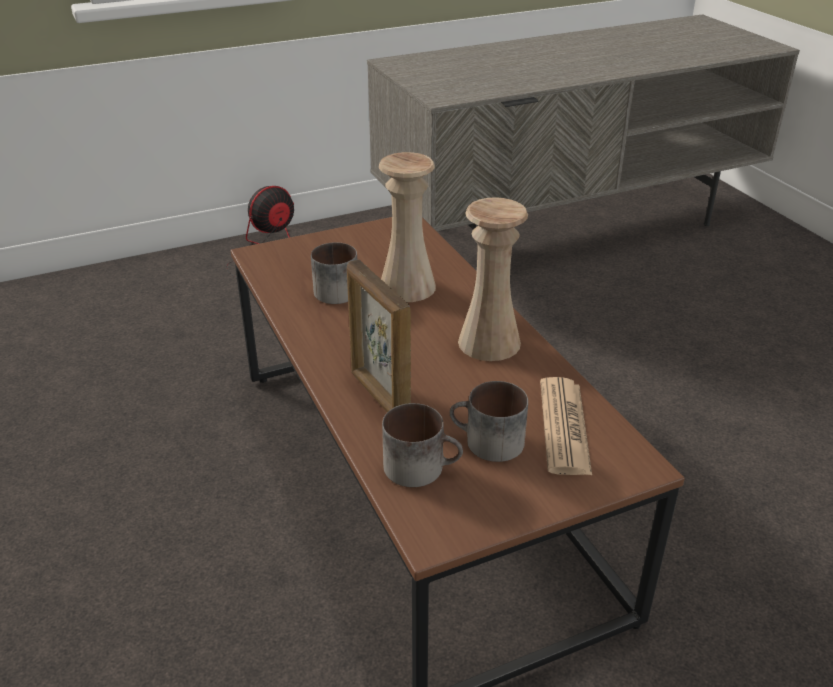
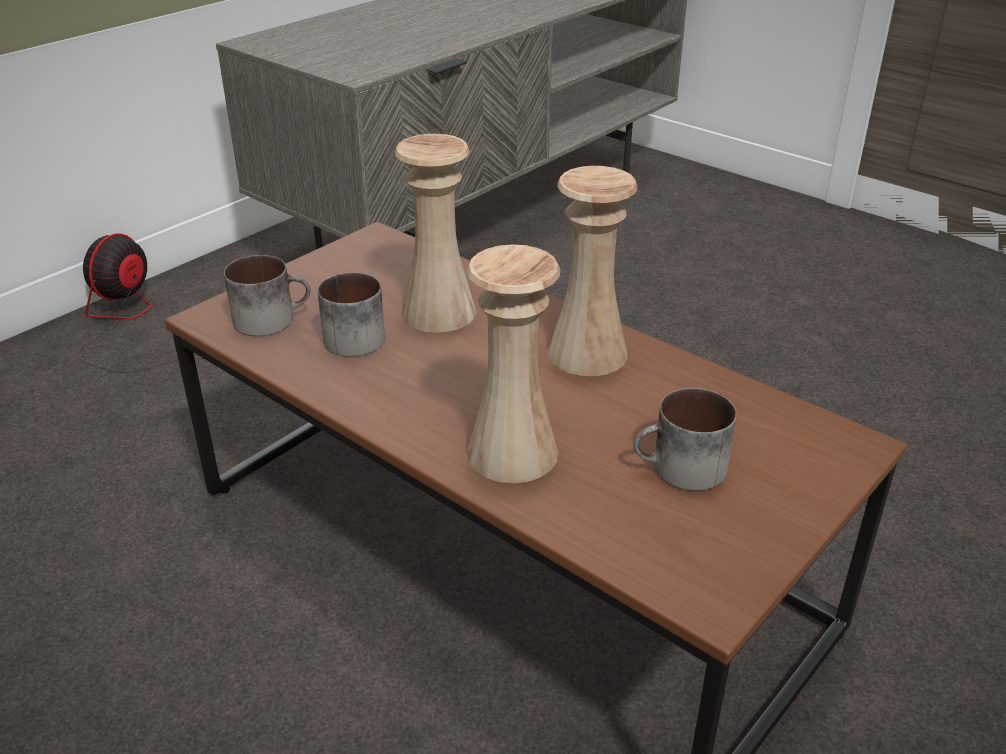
camera: 25 degrees left, 0 degrees up
(379, 396) = (512, 453): picture frame -> beige vase
(422, 466) = (631, 522): mug -> mug (272, 318)
(564, 427) = (746, 426): newspaper -> none

